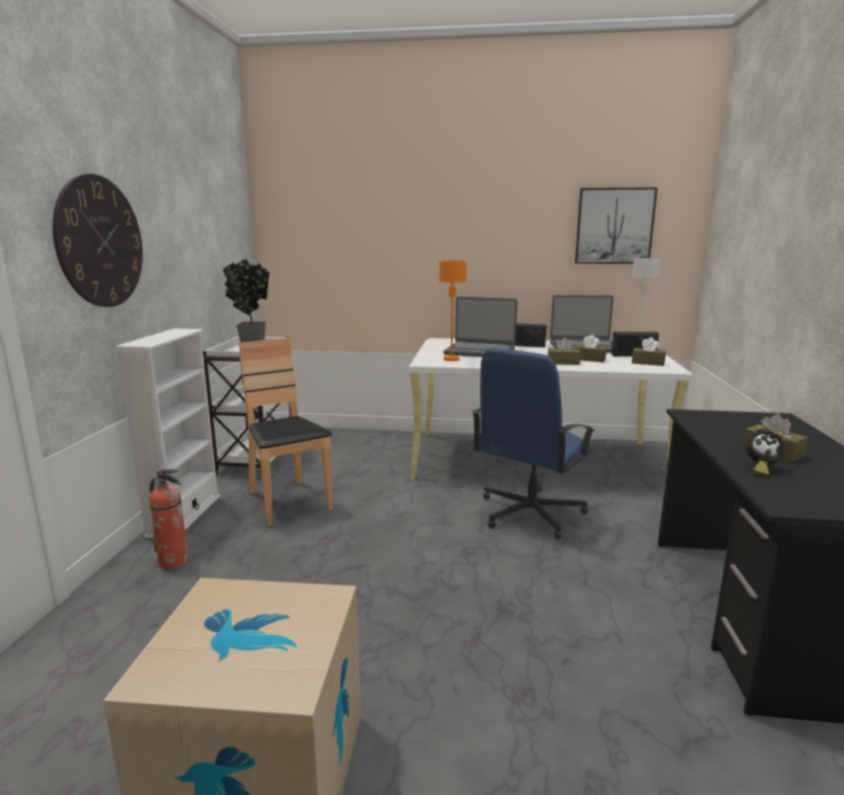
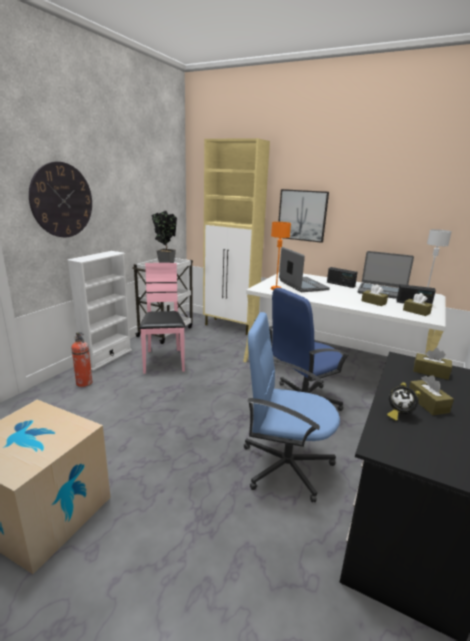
camera: 20 degrees right, 5 degrees up
(288, 502) = (164, 361): brown chair -> pink chair
(354, 436) = (231, 327): none -> beige cabinet
(480, 352) = (302, 285): laptop -> laptop turned 150 degrees counterclockwise
(563, 362) = (350, 302): brown tissue box -> brown tissue box (430, 372)
(571, 597) = (284, 465): none -> blue office chair
(614, 226) = (426, 202): picture -> picture (302, 215)

